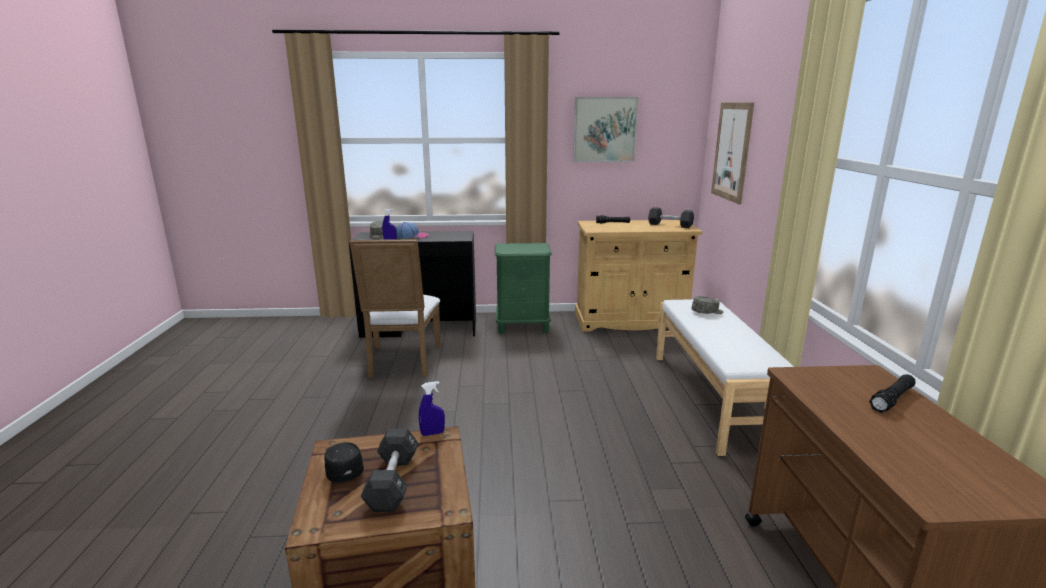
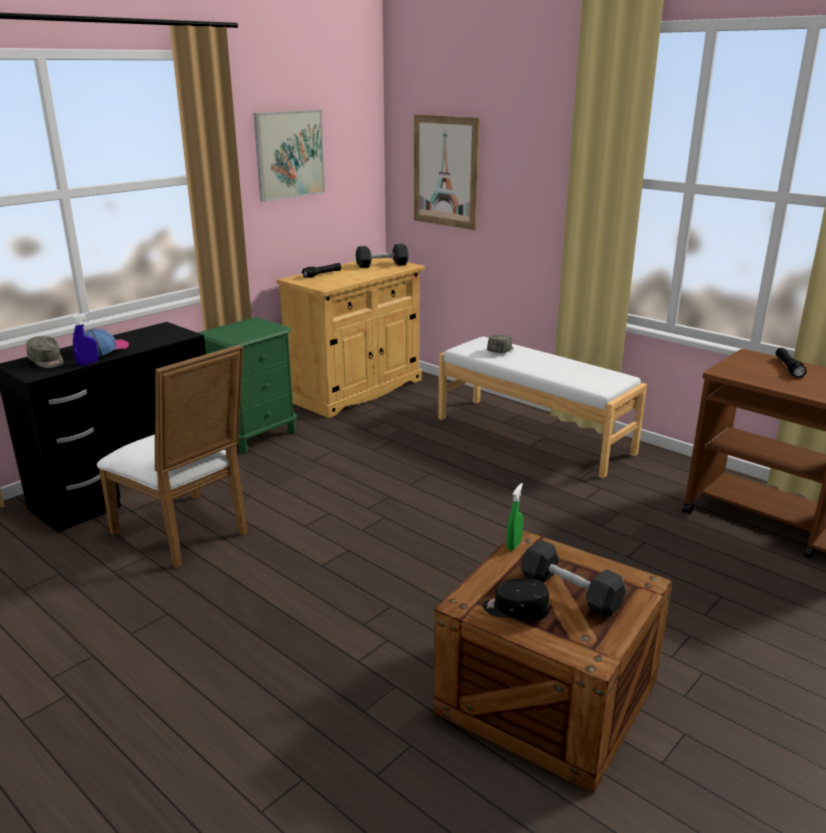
camera: 45 degrees left, 5 degrees up
(432, 433) = (514, 544): blue spray bottle -> green spray bottle

